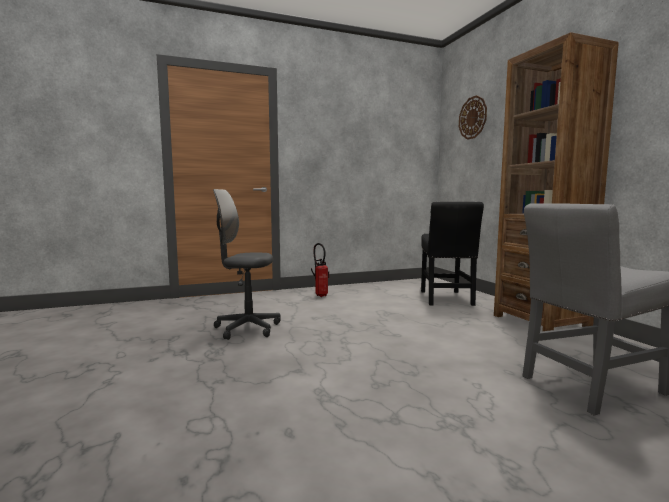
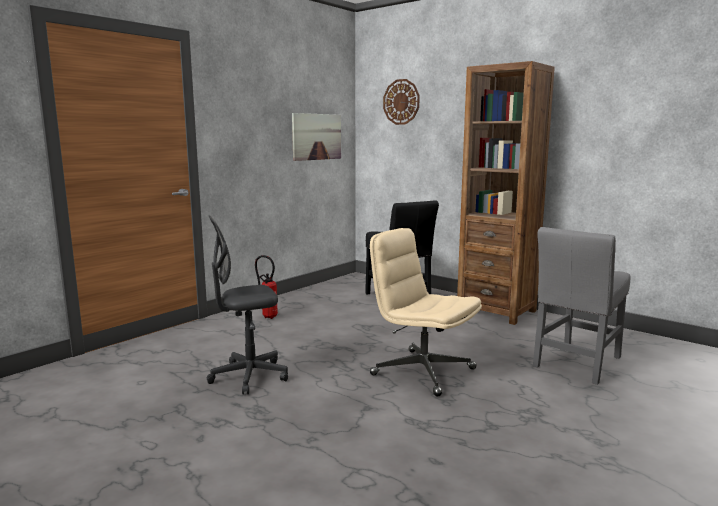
camera: 30 degrees left, 5 degrees up
(389, 354) = (422, 371): none -> beige office chair
(395, 154) = (317, 136): none -> picture

